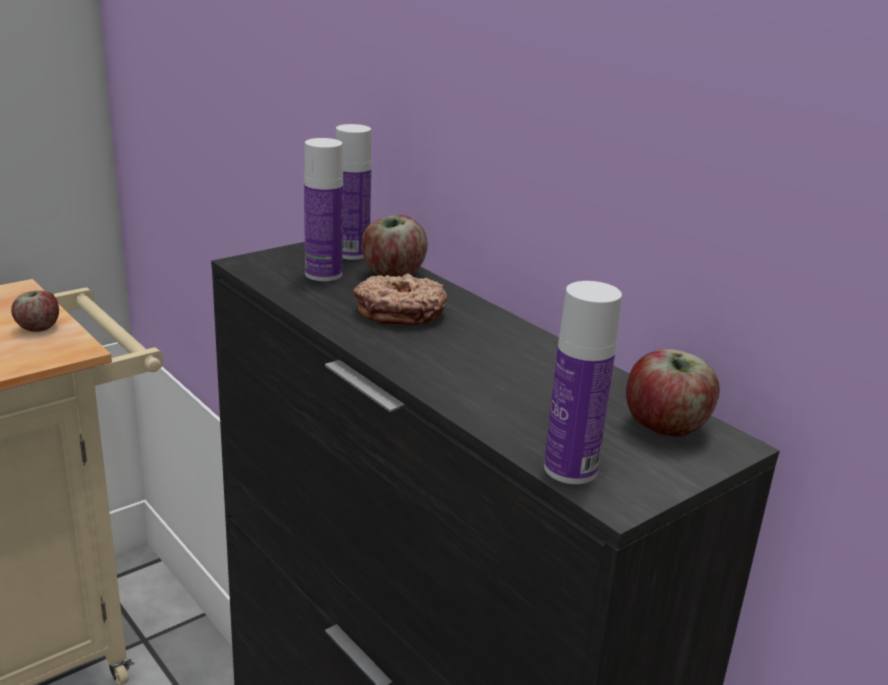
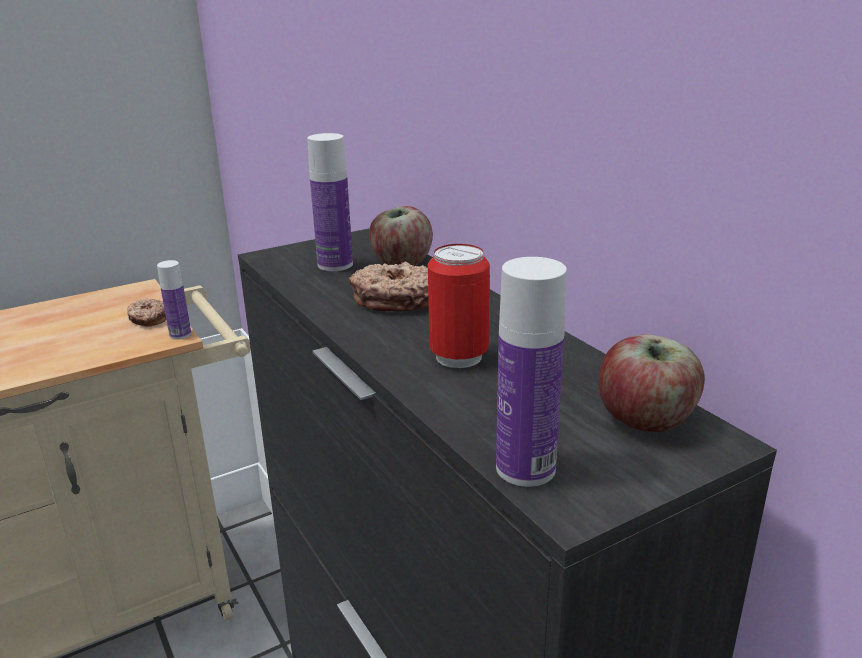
camera: 10 degrees right, 0 degrees up
(38, 328) = (148, 319): apple -> donut
(351, 253) = (369, 245): bottle -> bottle (180, 335)
(481, 370) = (459, 357): none -> can

